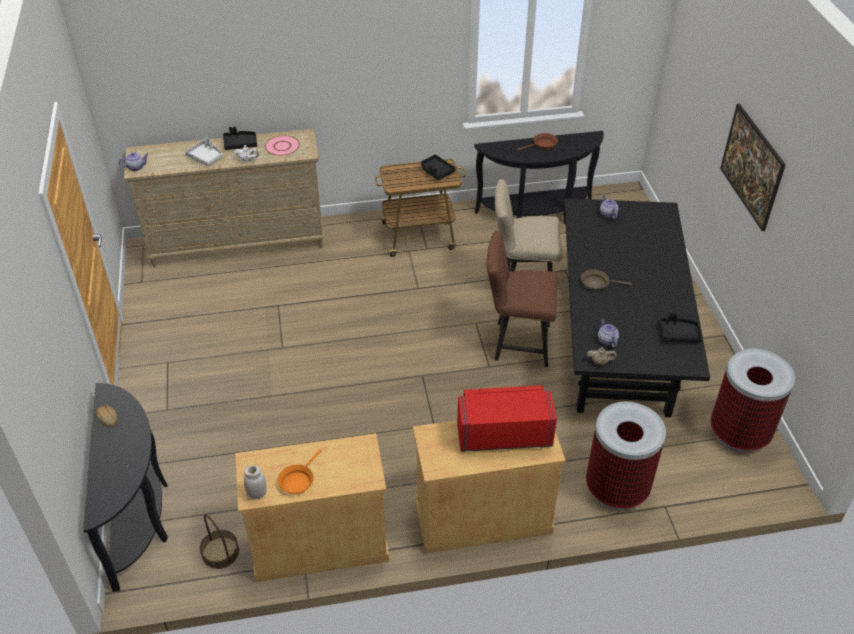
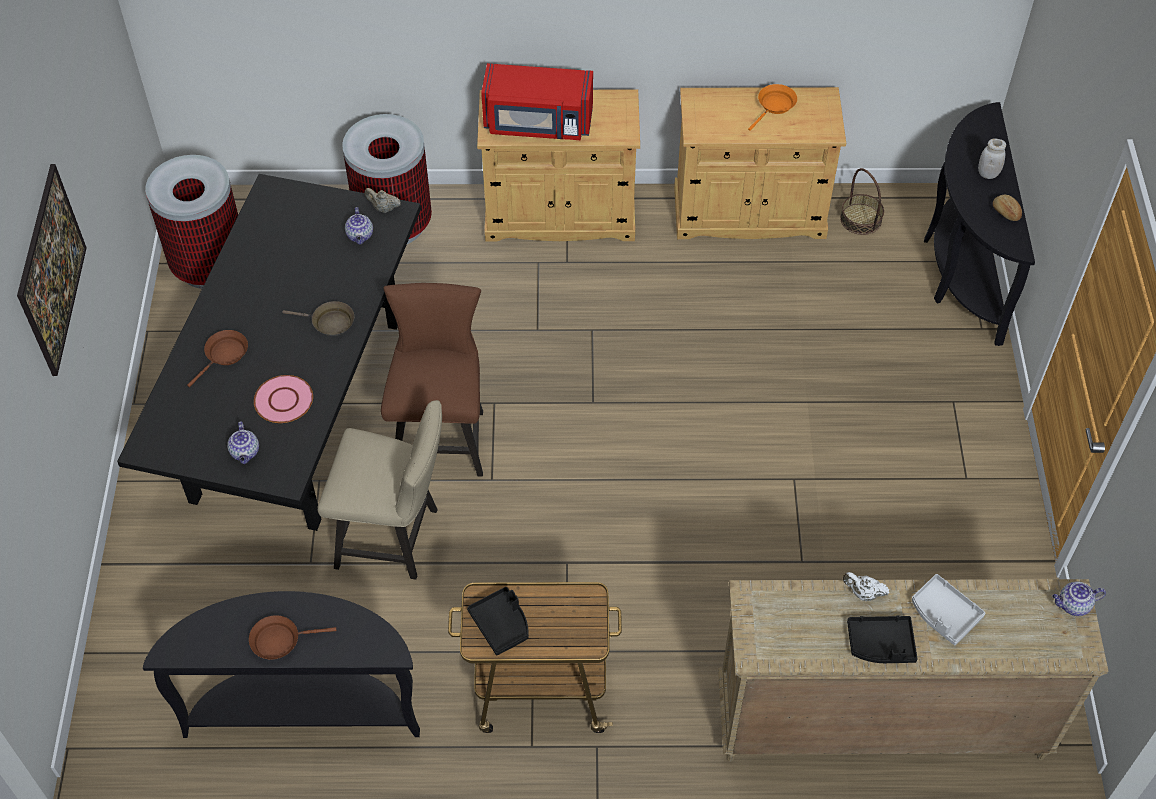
camera: 170 degrees left, 10 degrees up
(257, 494) = (819, 99): white jar -> white jar (988, 173)
(282, 146) = (798, 623): pink plate -> pink plate (284, 400)
(516, 343) = (441, 435): brown chair -> brown chair turned 105 degrees counterclockwise
(652, 258) = (224, 355): none -> brown frying pan
(678, 334) = (262, 231): black tray -> none

